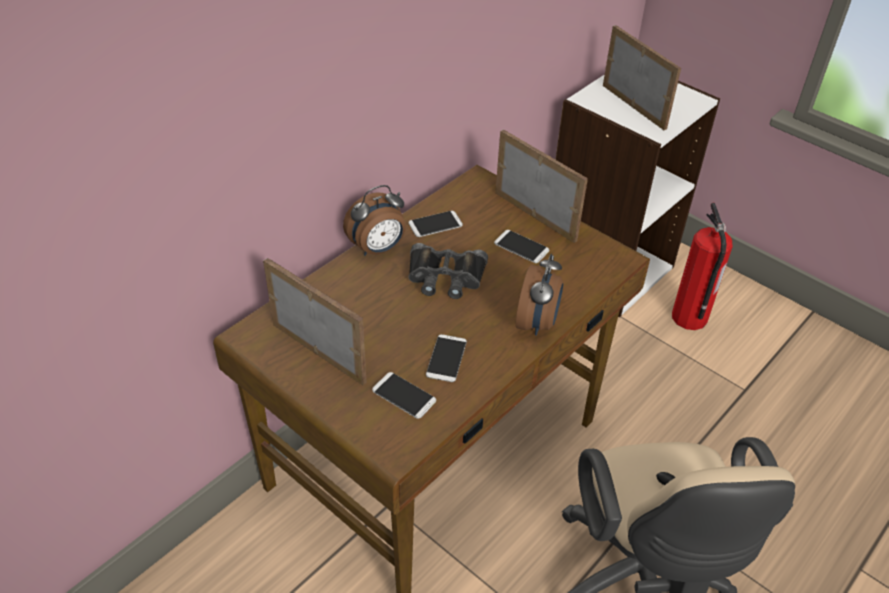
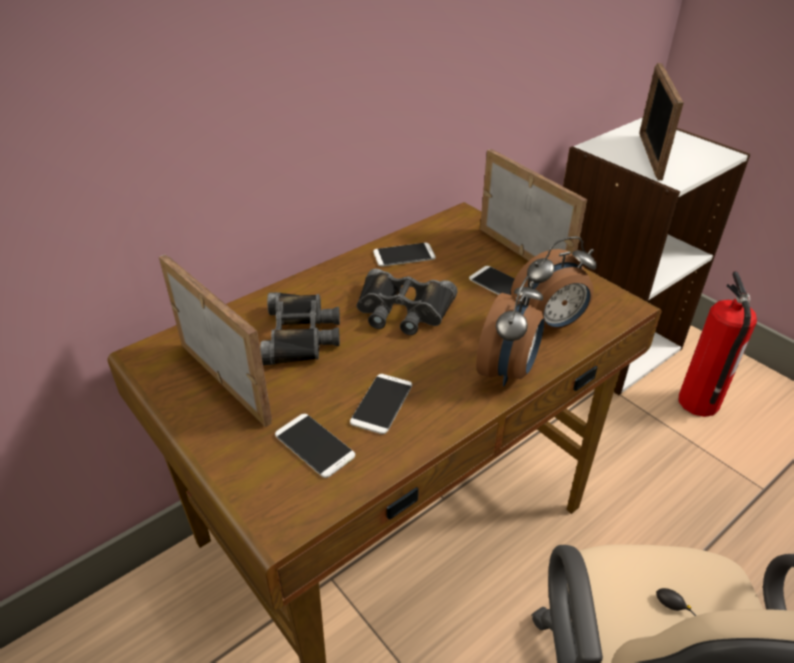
camera: 10 degrees right, 5 degrees down
(368, 306) = (301, 335): none -> black binoculars
(378, 249) = (331, 275): alarm clock -> alarm clock (549, 324)
(634, 106) = (649, 156): picture frame -> picture frame turned 150 degrees counterclockwise

